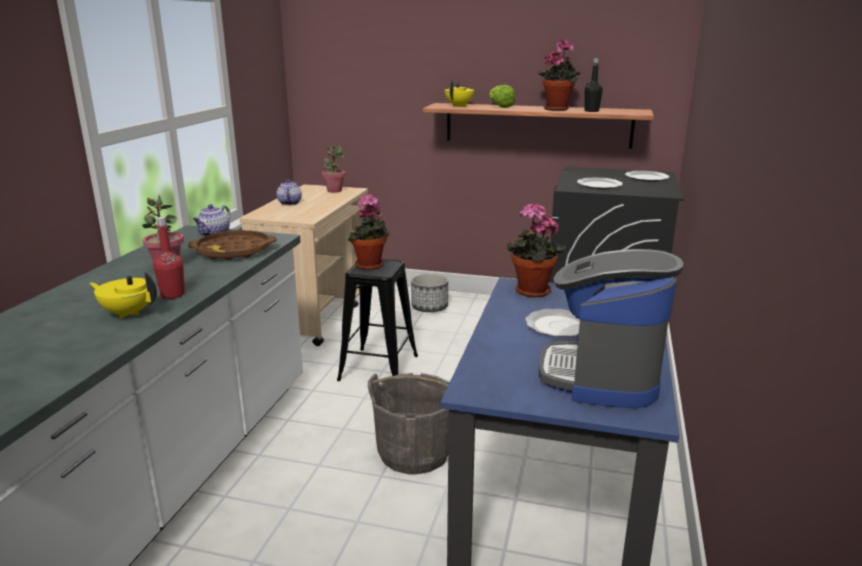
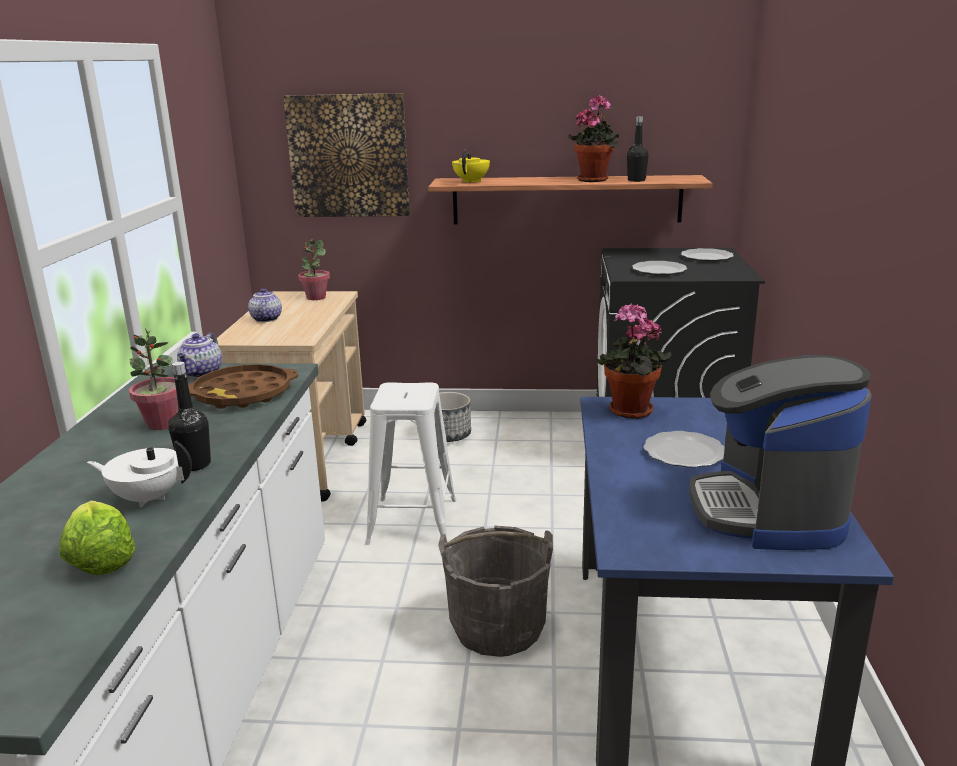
camera: 10 degrees left, 0 degrees up
(128, 313) = (147, 498): yellow teapot -> white teapot
(173, 295) = (195, 464): red bottle -> black bottle
(369, 82) = (349, 156): none -> picture
(370, 266) = (398, 394): potted plant -> none
(378, 368) = (413, 521): black stool -> white stool
(500, 106) = (522, 180): lettuce -> lettuce (100, 559)

